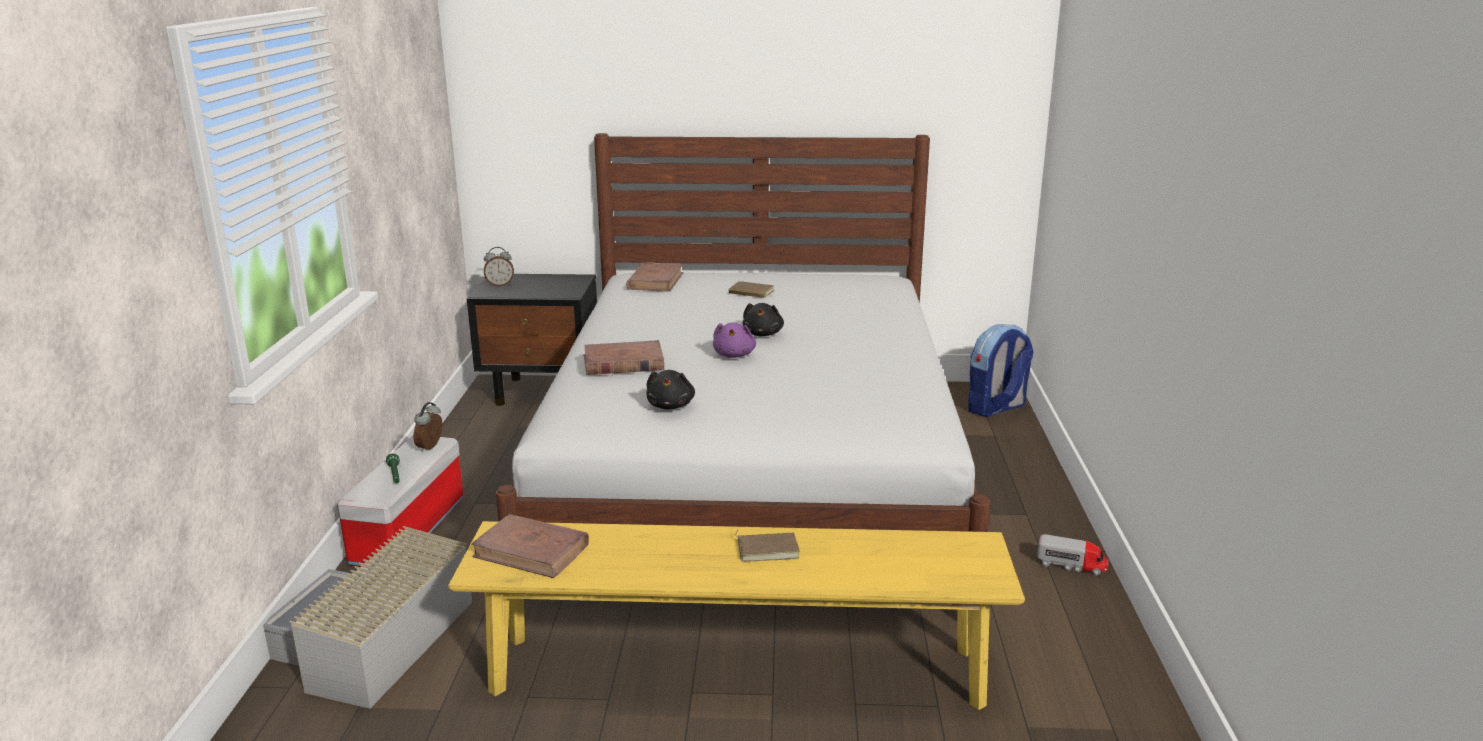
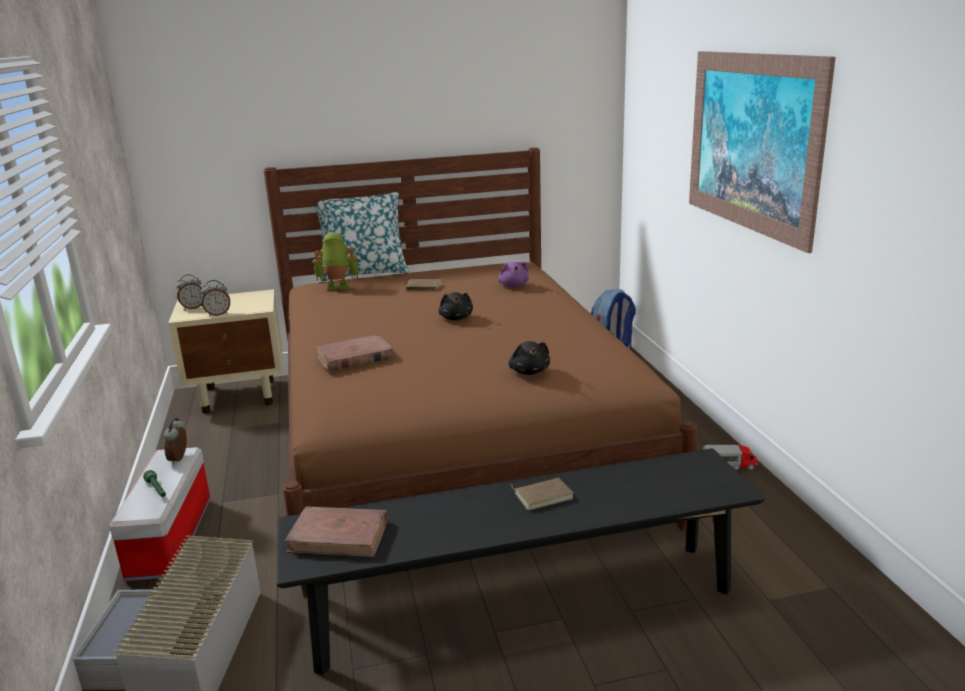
camera: 15 degrees left, 0 degrees up
(521, 295) = (218, 314): none -> alarm clock
(543, 391) = (240, 395): black nightstand -> beige nightstand
(655, 281) = (337, 287): brown book -> toy robot
(671, 405) = (418, 387): black plush toy -> black plush toy (529, 371)
(697, 268) = (364, 273): none -> pillow
(734, 355) = (444, 338): purple plush toy -> purple plush toy (514, 285)
(737, 671) = (523, 604): yellow bench -> black bench
(753, 476) = (453, 437): white bed -> brown bed
(1141, 157) = (751, 142): none -> picture

